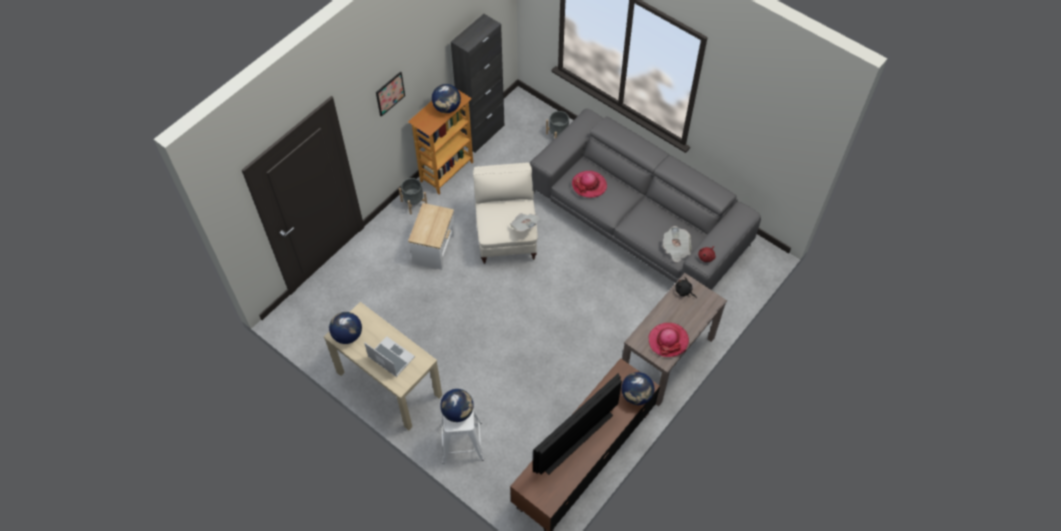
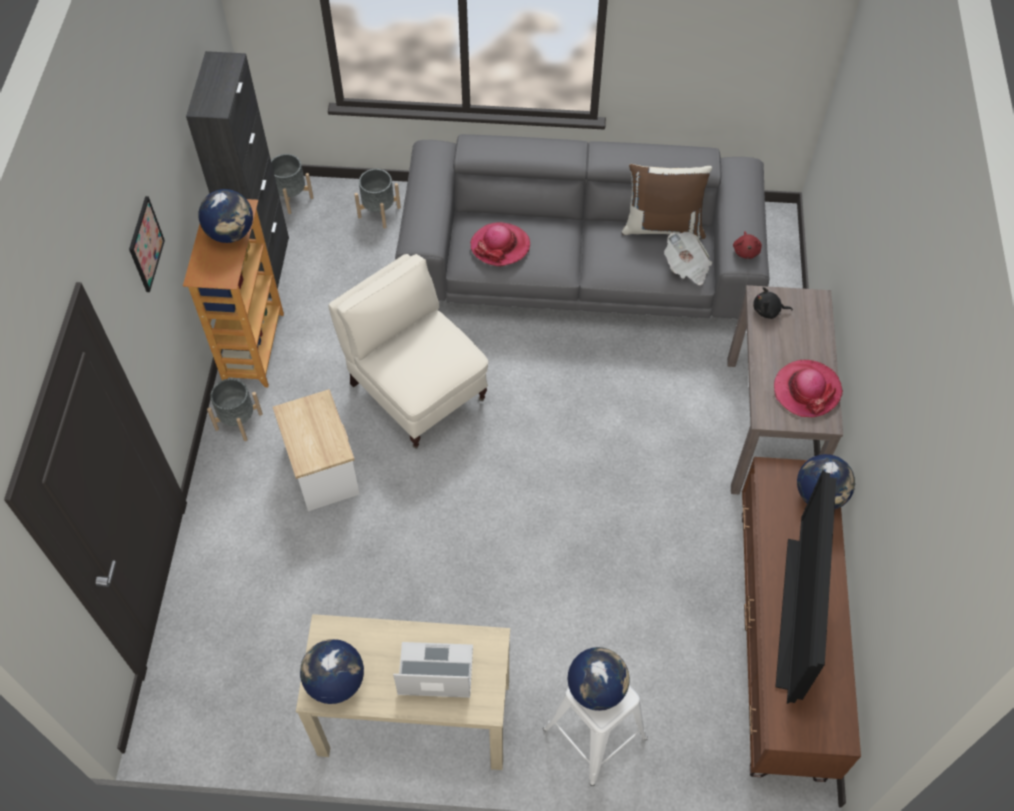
camera: 35 degrees left, 0 degrees up
(521, 105) = (291, 197): none -> grey planter
(524, 226) = (460, 351): newspaper -> none
(682, 221) = (663, 226): none -> brown pillow

